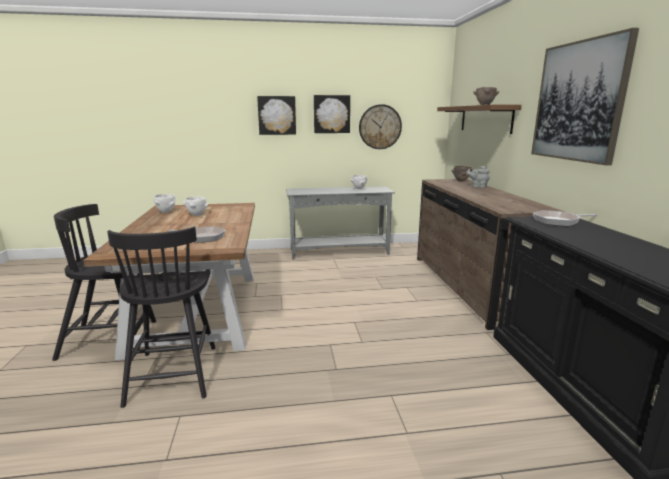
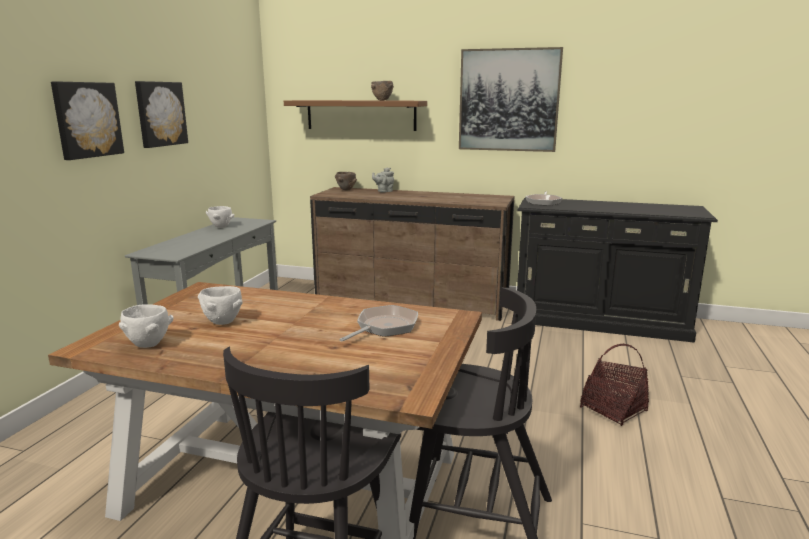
camera: 65 degrees left, 0 degrees up
(362, 419) = (613, 409): none -> basket
(380, 127) = (213, 130): wall clock -> none

